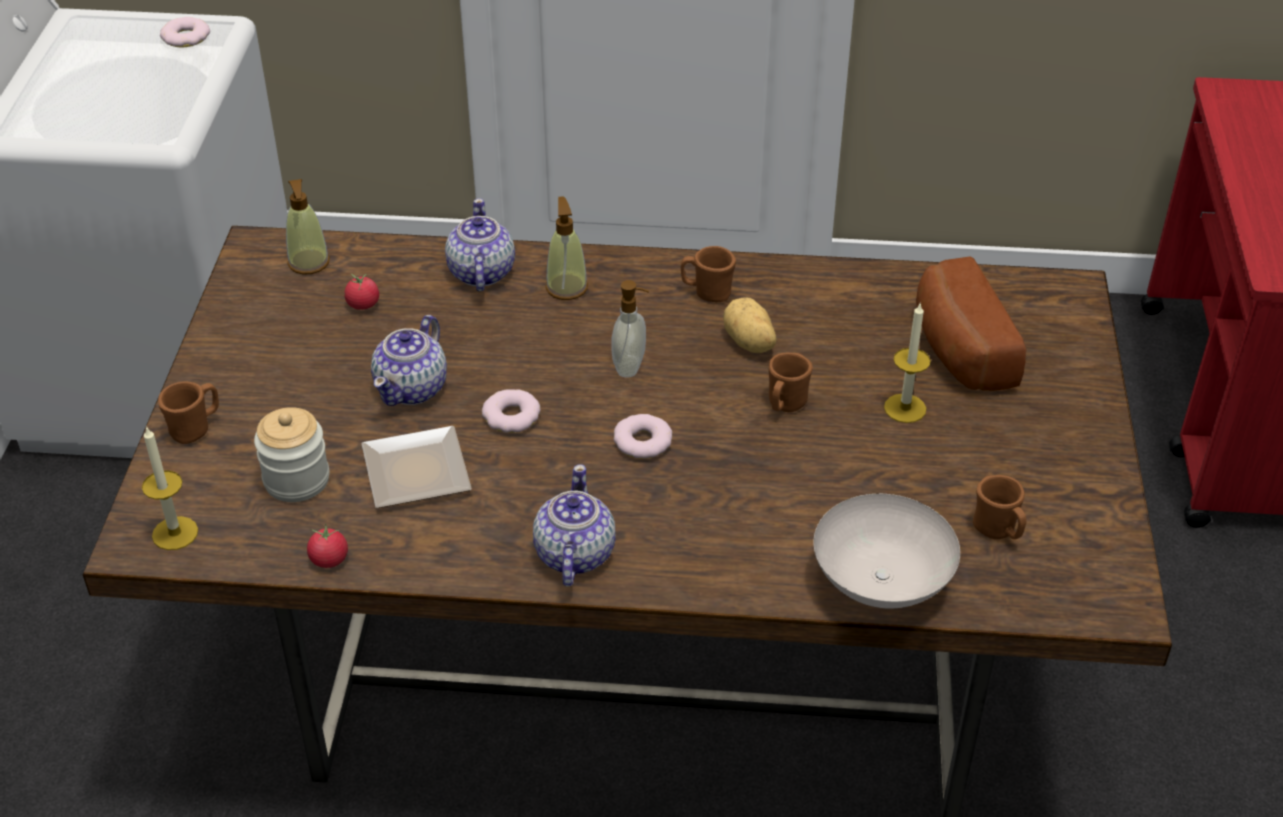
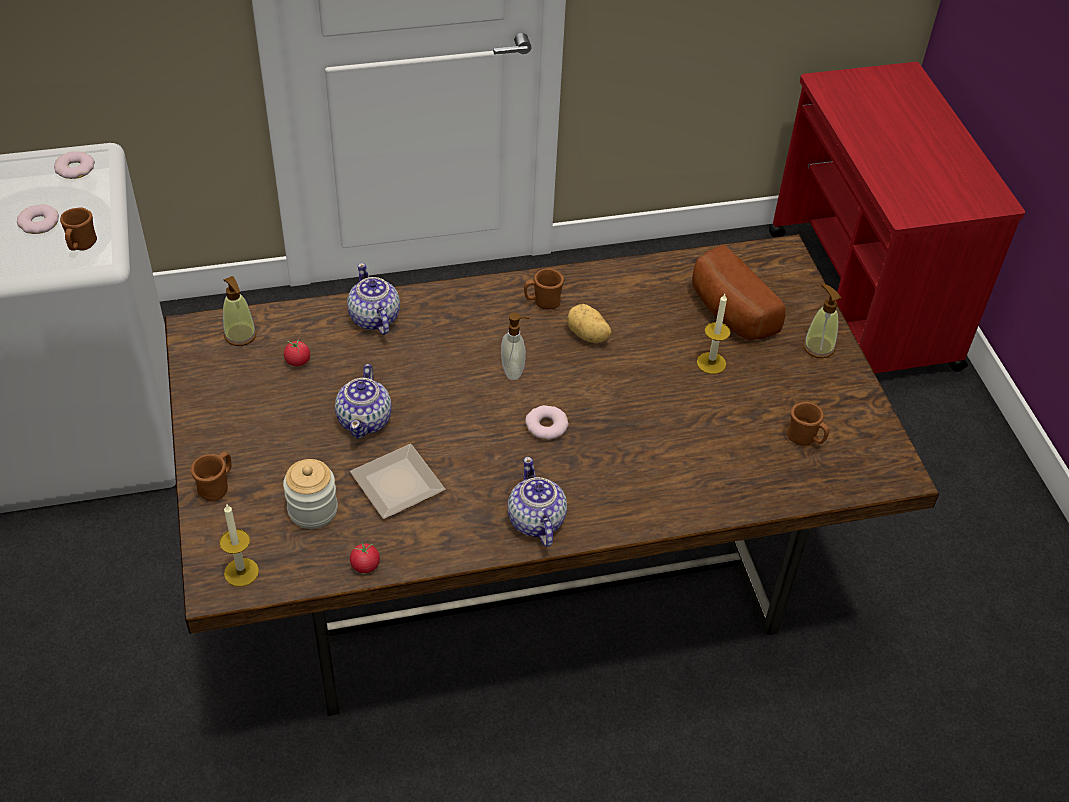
camera: 20 degrees left, 5 degrees up
(511, 416) = (446, 427): donut -> donut (39, 223)
(566, 287) = (441, 318): soap dispenser -> soap dispenser (818, 347)
(784, 405) = (631, 377): brown mug -> brown mug (81, 246)
(882, 584) = (747, 494): white bowl -> none

